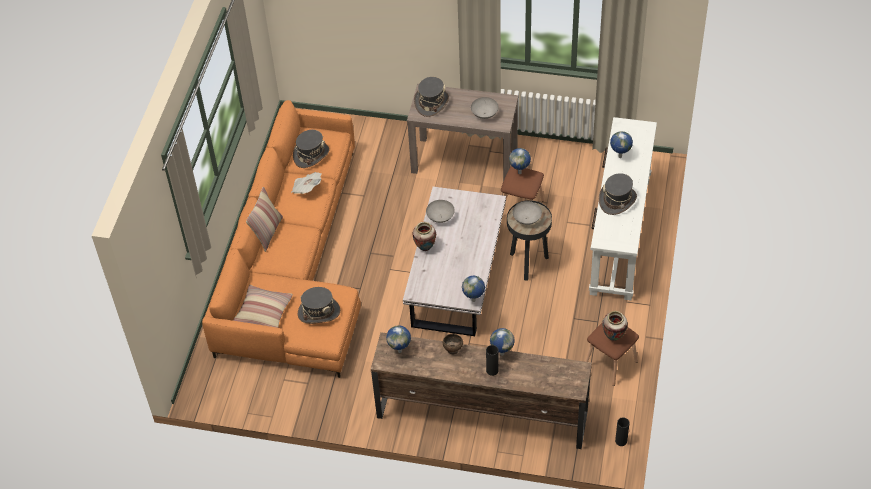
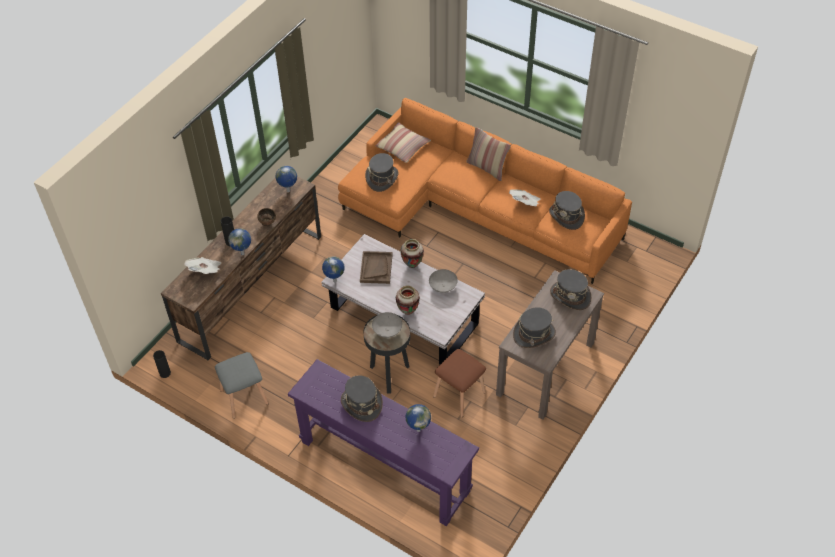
camera: 110 degrees right, 0 degrees up
(442, 274) = (376, 268): none -> brown tray
(485, 114) = (534, 334): grey bowl -> grey hat
(520, 172) = (469, 368): globe -> none
(539, 375) = (205, 271): none -> newspaper
(610, 364) = (243, 396): brown stool -> grey stool
(613, 337) = (234, 368): vase -> vase (408, 311)
(620, 235) = (384, 466): white console table -> purple console table

